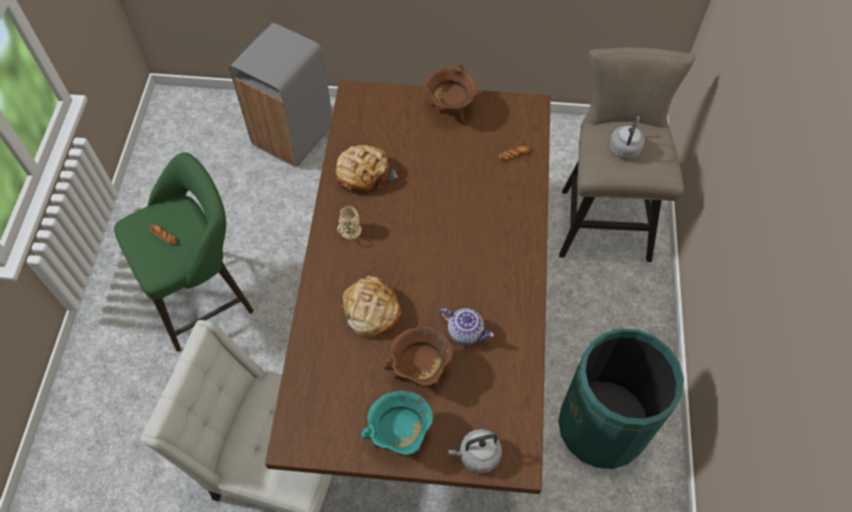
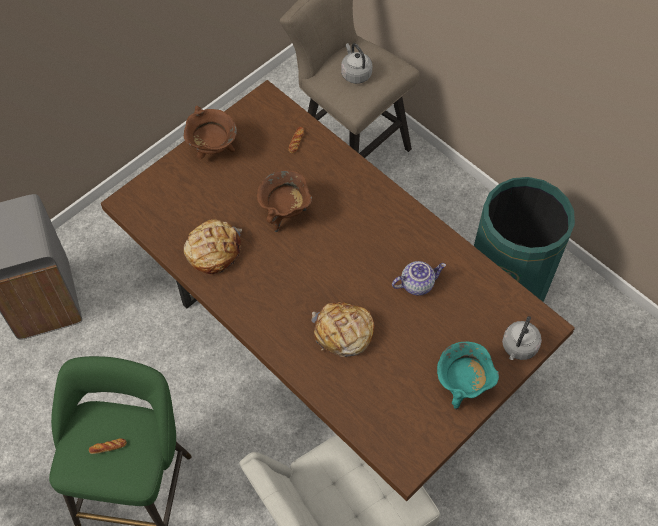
camera: 50 degrees left, 0 degrees up
(348, 233) = (258, 300): beige mug -> none
(420, 371) = (422, 336): brown cooking pot -> brown cooking pot (285, 213)

